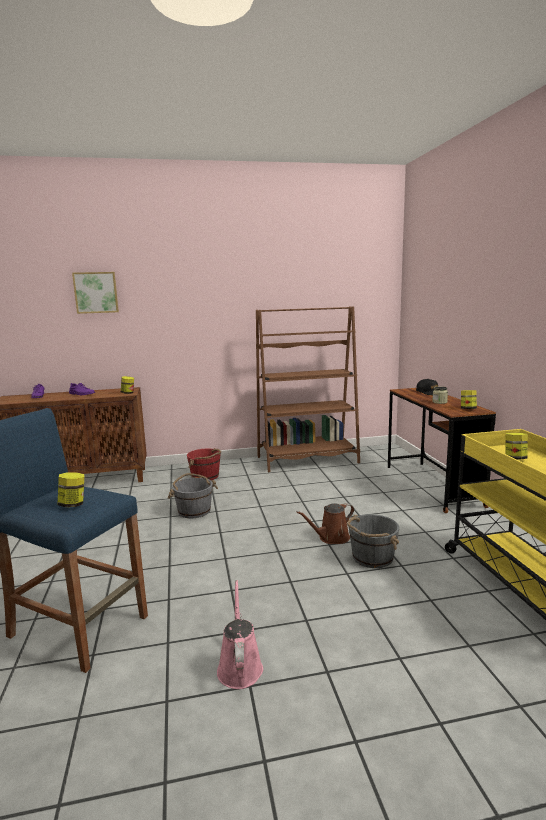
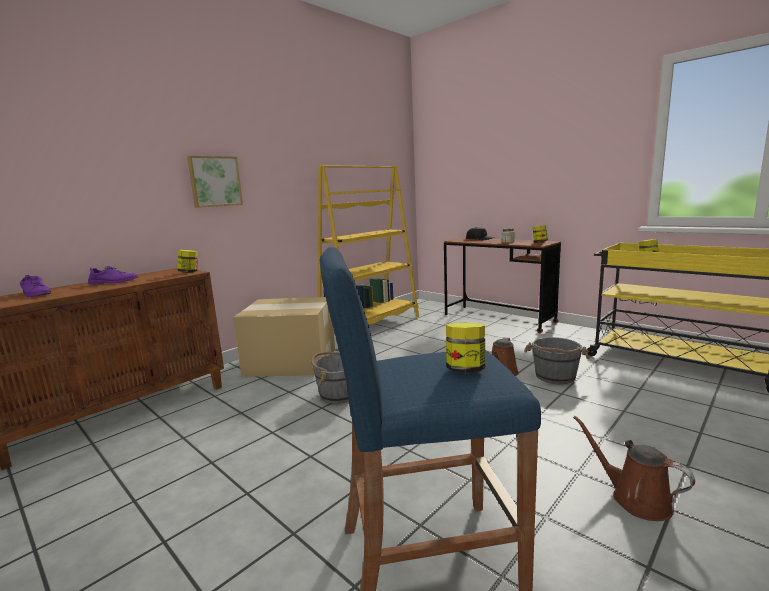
camera: 35 degrees left, 0 degrees up
(96, 292) = (110, 133): picture -> picture (215, 181)
(205, 476) = (292, 362): red bucket -> cardboard box
(239, 666) = (635, 499): pink watering can -> brown watering can
(307, 460) = (370, 325): brown bookcase -> yellow bookcase

